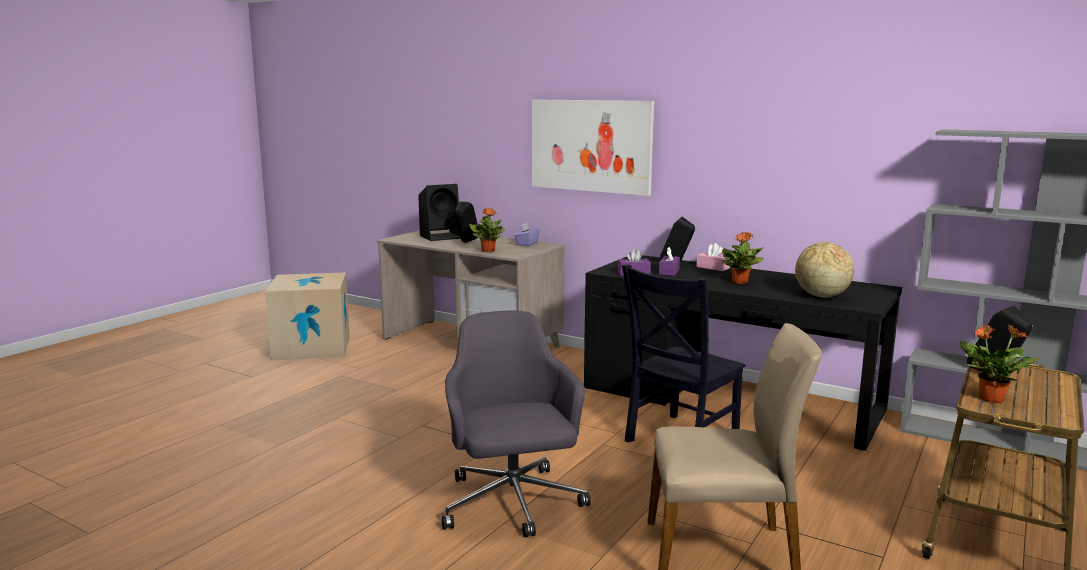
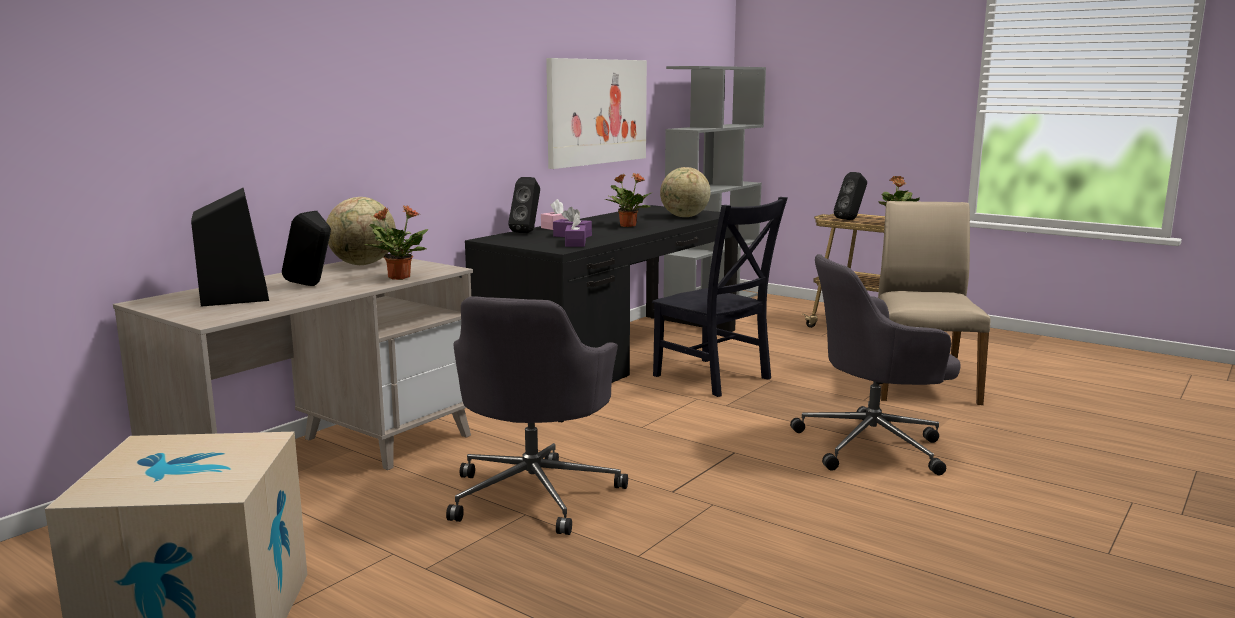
camera: 85 degrees left, 0 degrees up
(424, 390) = (535, 494): none -> grey office chair
(527, 244) = (363, 264): purple tissue box -> globe
(591, 145) = (401, 100): picture -> picture (597, 111)

